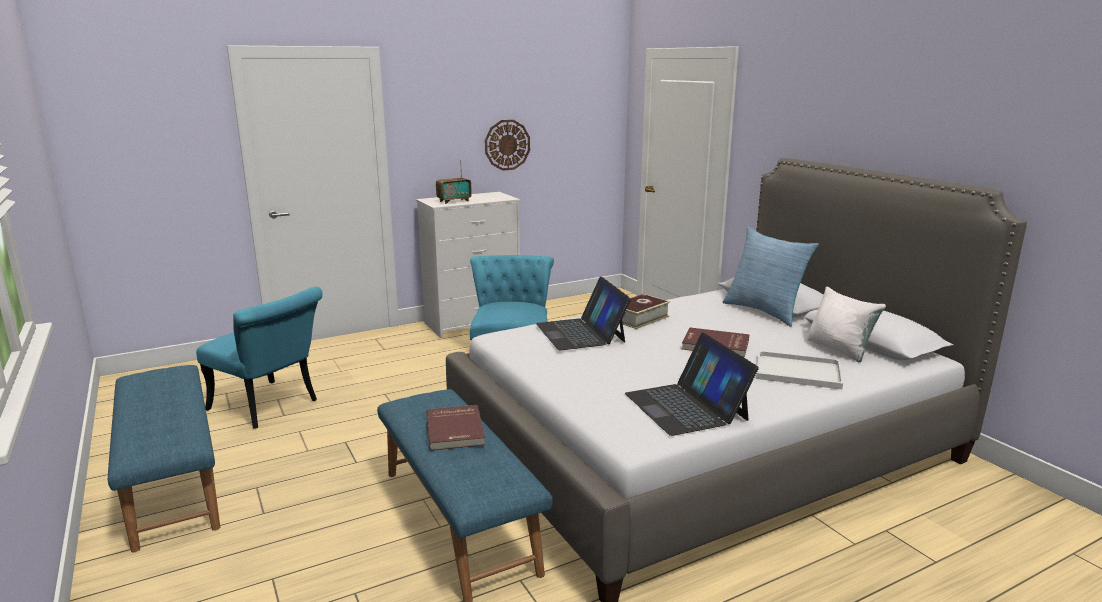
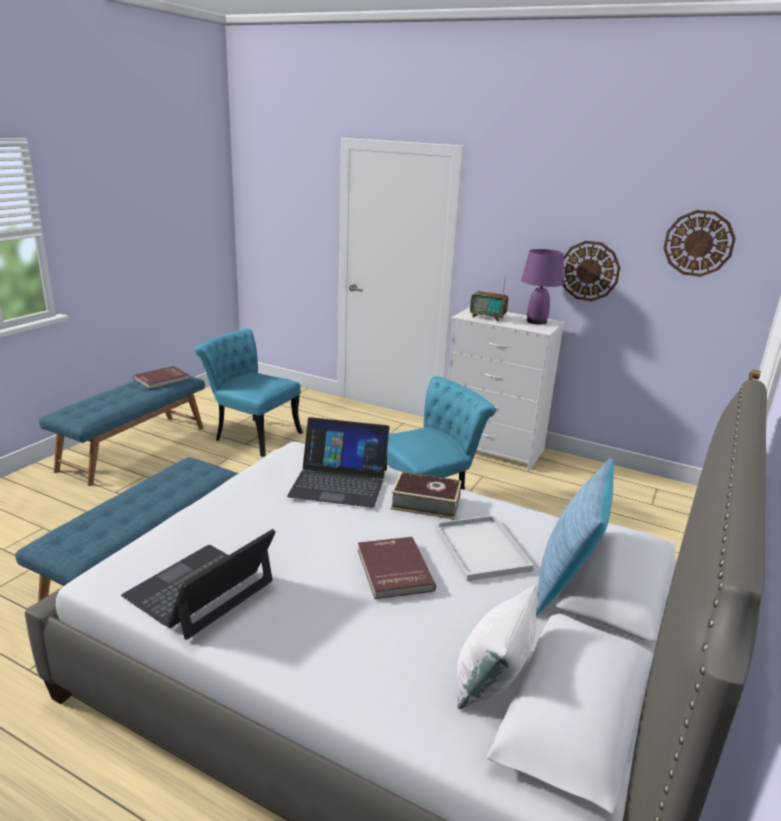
camera: 55 degrees right, 5 degrees up
(270, 407) = (251, 434): turquoise chair -> turquoise chair turned 120 degrees clockwise
(456, 430) = (152, 499): red book -> red book (162, 379)
(488, 195) = (536, 322): none -> purple table lamp
(576, 109) = (698, 243): none -> wall clock
(581, 333) = (339, 482): laptop -> laptop turned 120 degrees counterclockwise
(796, 372) = (366, 651): white tray -> white tray (479, 547)

